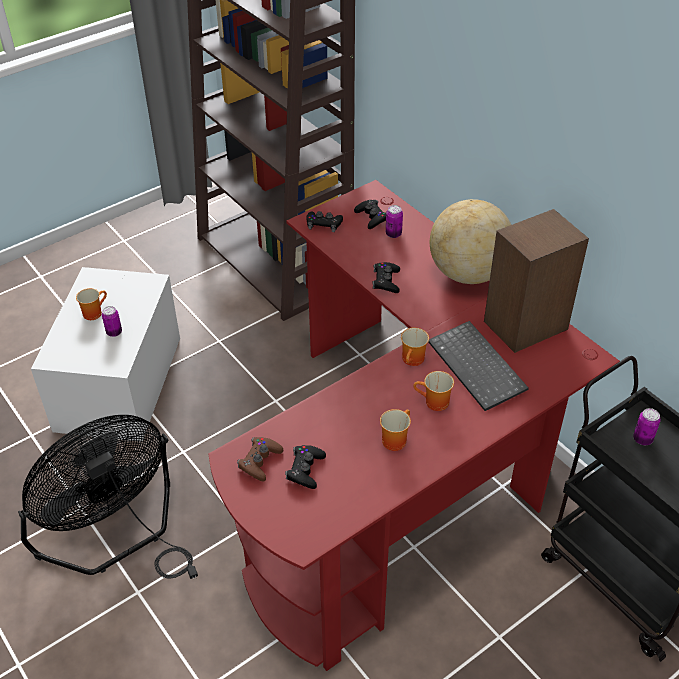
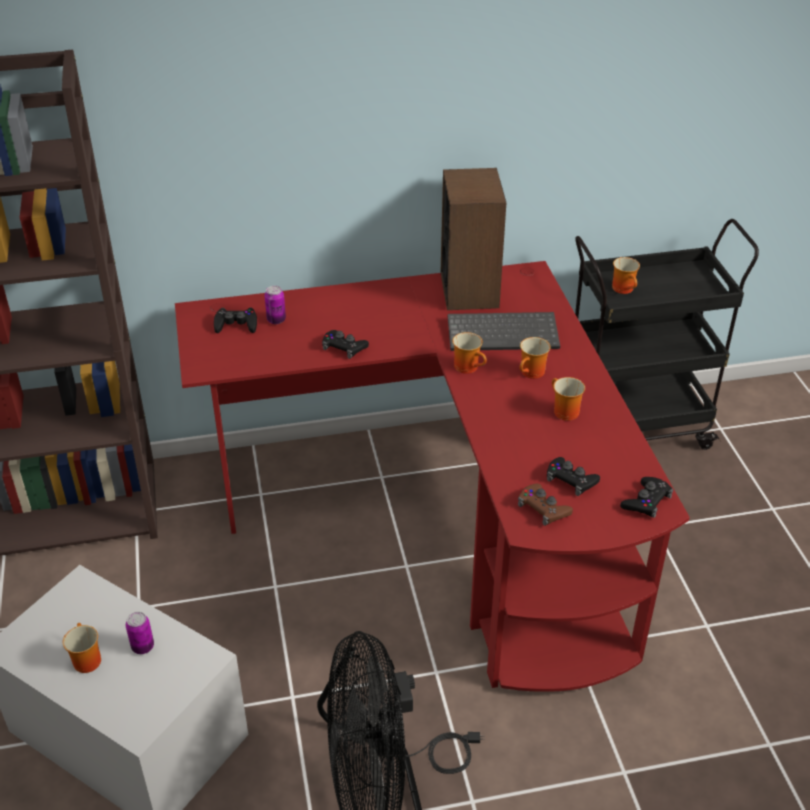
camera: 65 degrees left, 5 degrees down
(324, 224) = (216, 360): black game controller -> black game controller (646, 501)
(467, 273) = (375, 296): globe -> none
(642, 439) = (625, 289): can -> mug

